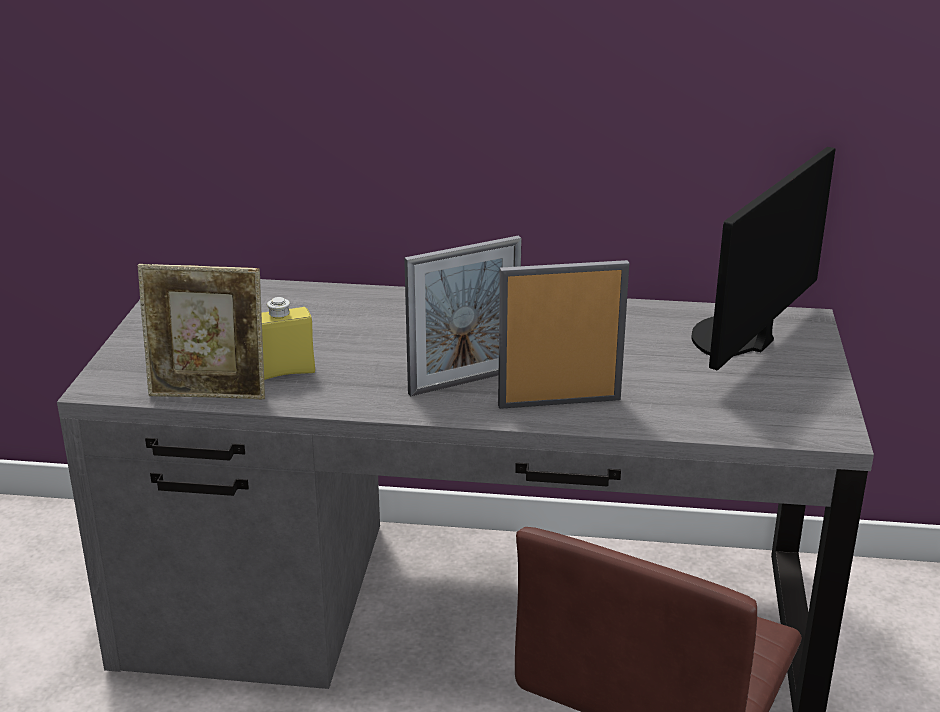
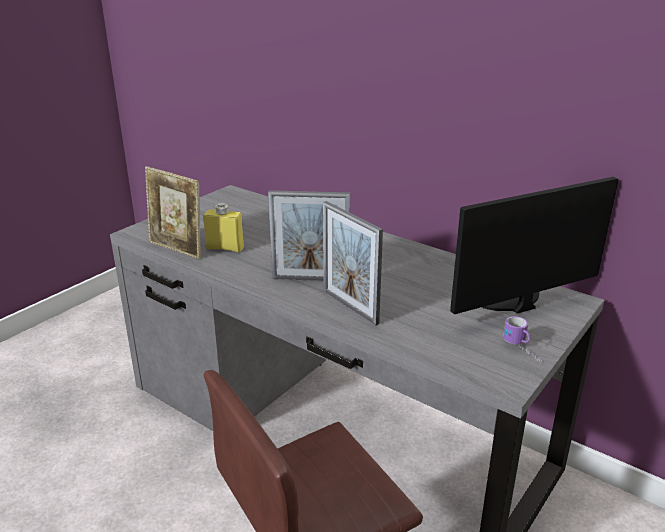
camera: 30 degrees right, 0 degrees up
(559, 402) = (350, 306): picture frame -> picture frame turned 150 degrees counterclockwise
(811, 394) = (522, 351): none -> mug

